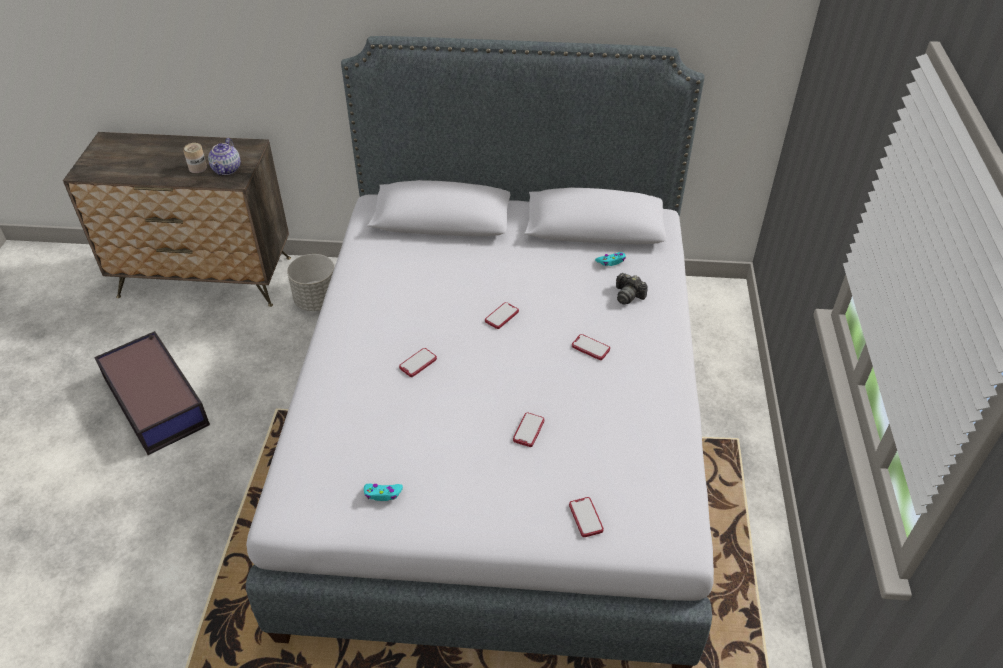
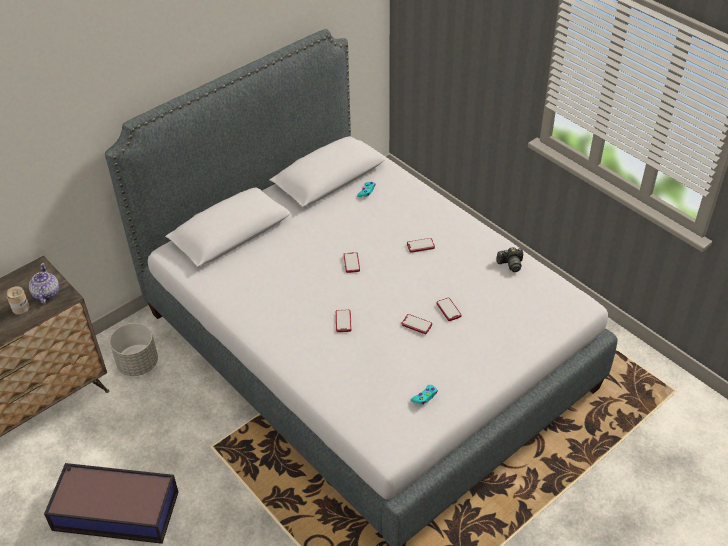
camera: 45 degrees left, 0 degrees up
(227, 169) = (46, 294): teapot -> teapot turned 150 degrees counterclockwise
(585, 518) = (530, 327): phone -> phone (416, 325)
(628, 295) = (401, 204): camera -> camera (510, 264)

